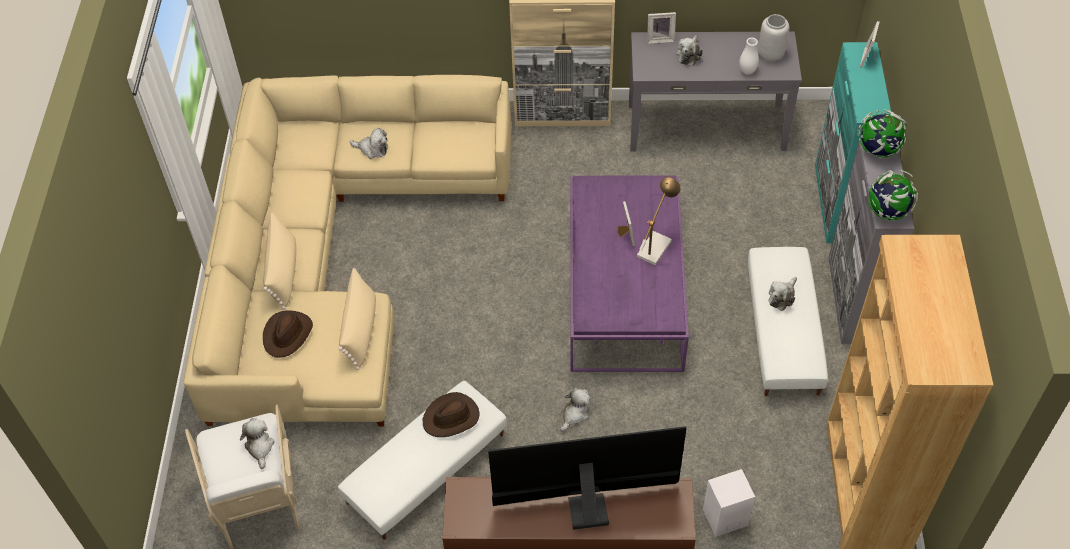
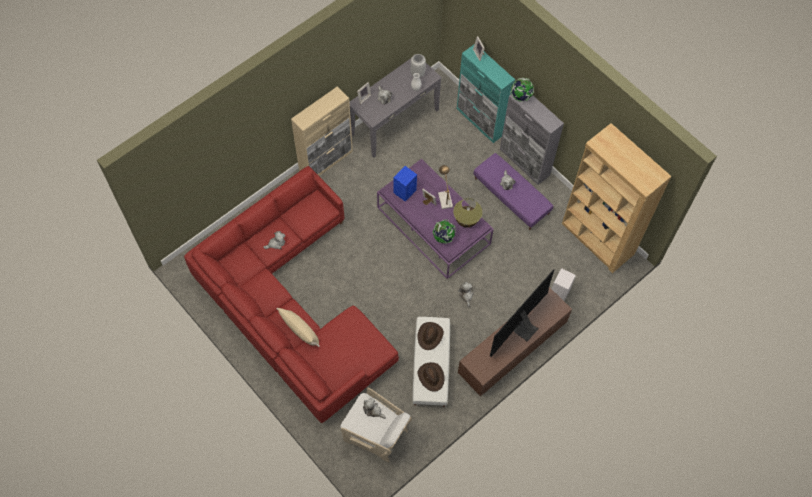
camera: 45 degrees left, 10 degrees up
(288, 334) = (334, 355): brown hat -> brown hat (431, 377)
(333, 253) = (292, 305): beige sofa -> red sofa
(360, 329) = (360, 329): beige pillow -> none
(609, 199) = (405, 191): none -> blue speaker
(659, 294) = (466, 219): none -> table lamp
(783, 331) = (511, 196): white ottoman -> purple ottoman
(887, 212) = (548, 123): globe -> globe (443, 237)

